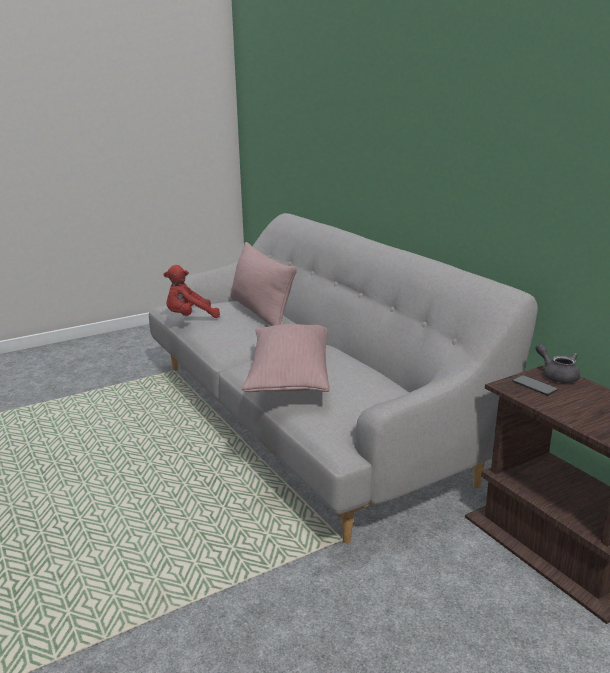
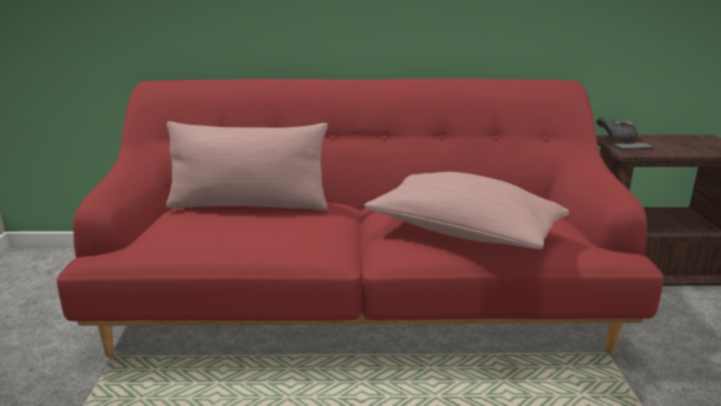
camera: 60 degrees left, 0 degrees up
(190, 317) = (195, 245): red plush toy -> none
(306, 416) = (360, 300): grey sofa -> red sofa

